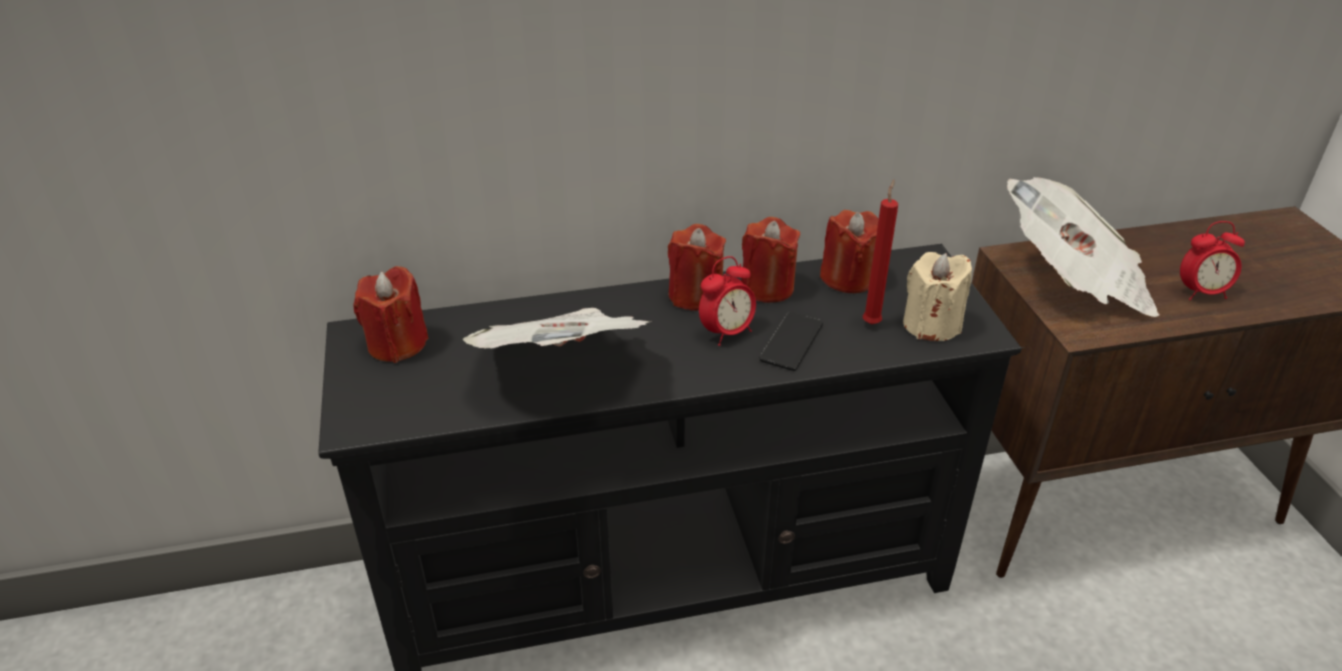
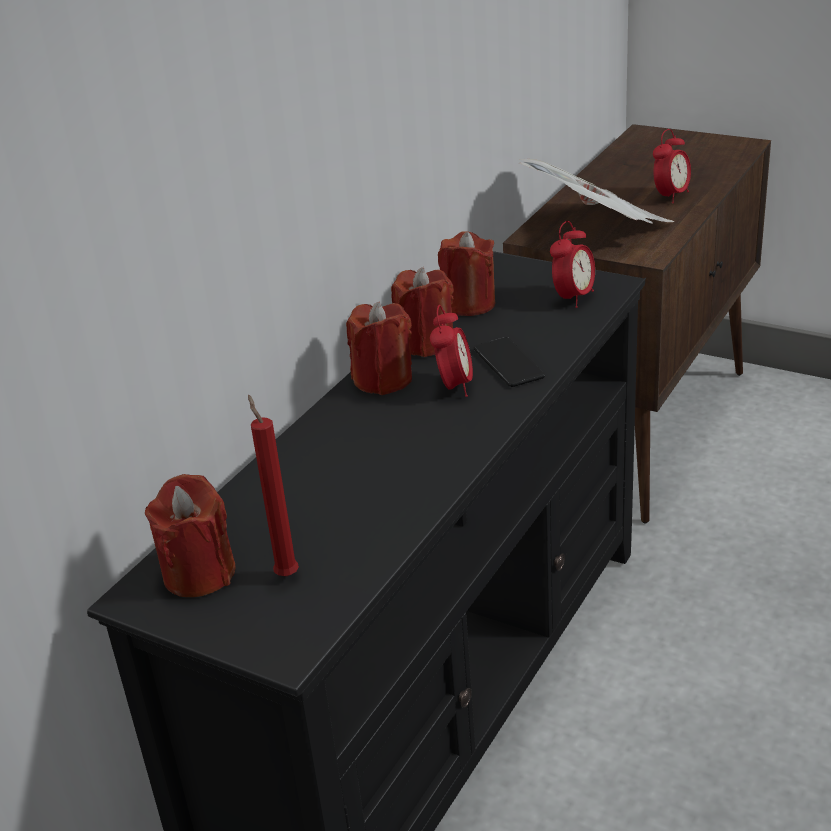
camera: 45 degrees left, 5 degrees down
(563, 366) = (377, 487): newspaper -> none
(872, 322) = (535, 319): red candle -> red candle (285, 573)
(931, 325) = (573, 298): beige candle -> alarm clock

